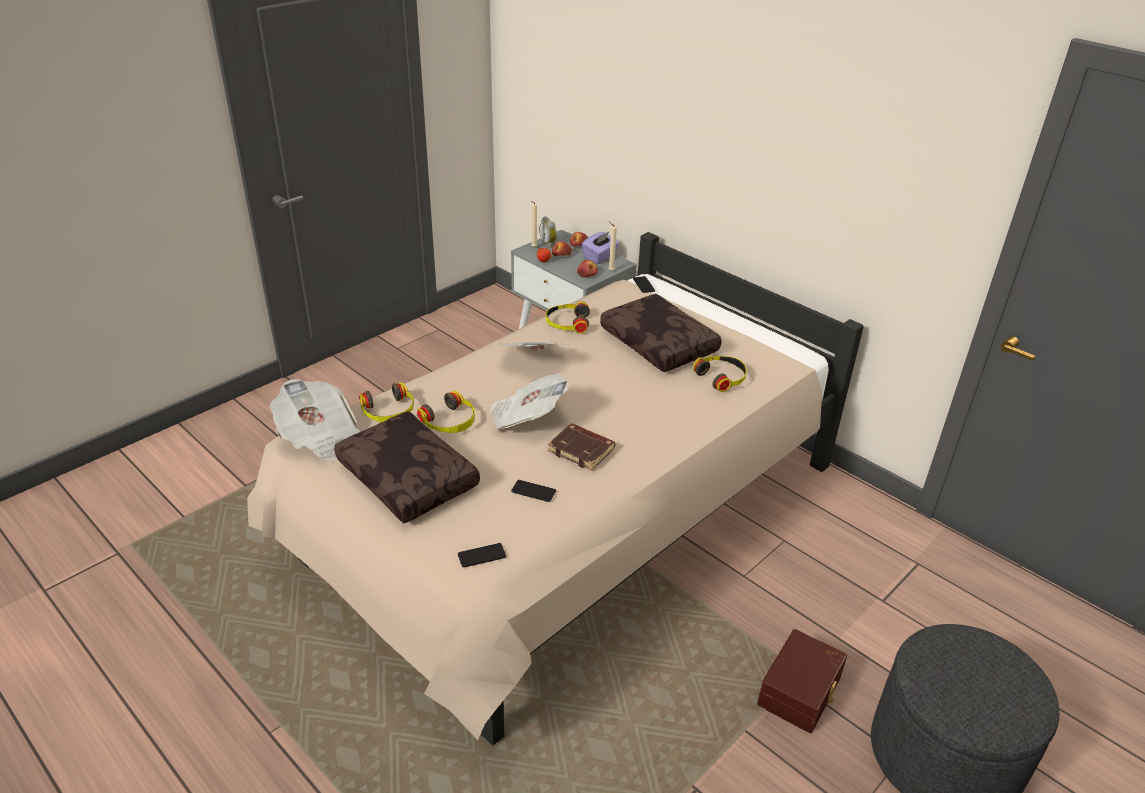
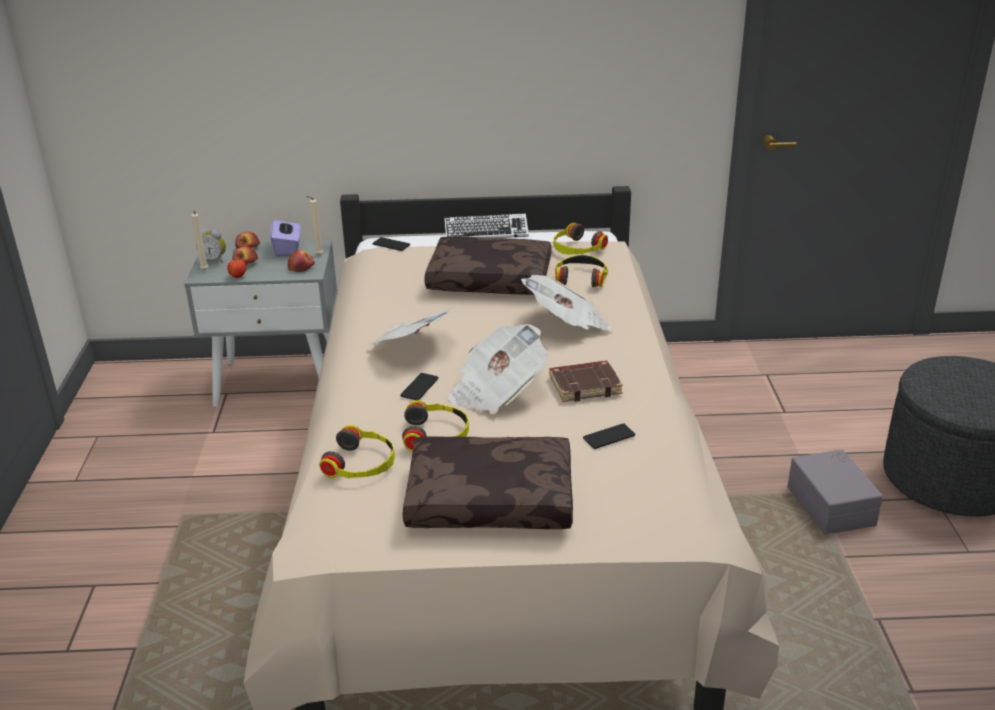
camera: 45 degrees left, 5 degrees down
(318, 437) = (335, 529): newspaper -> newspaper (567, 324)
(481, 556) = (663, 507): phone -> phone (419, 387)
(567, 323) = (384, 304): headphones -> headphones (577, 248)
(719, 309) = (486, 232): none -> keyboard
(801, 692) = (832, 504): brown storage box -> grey storage box

